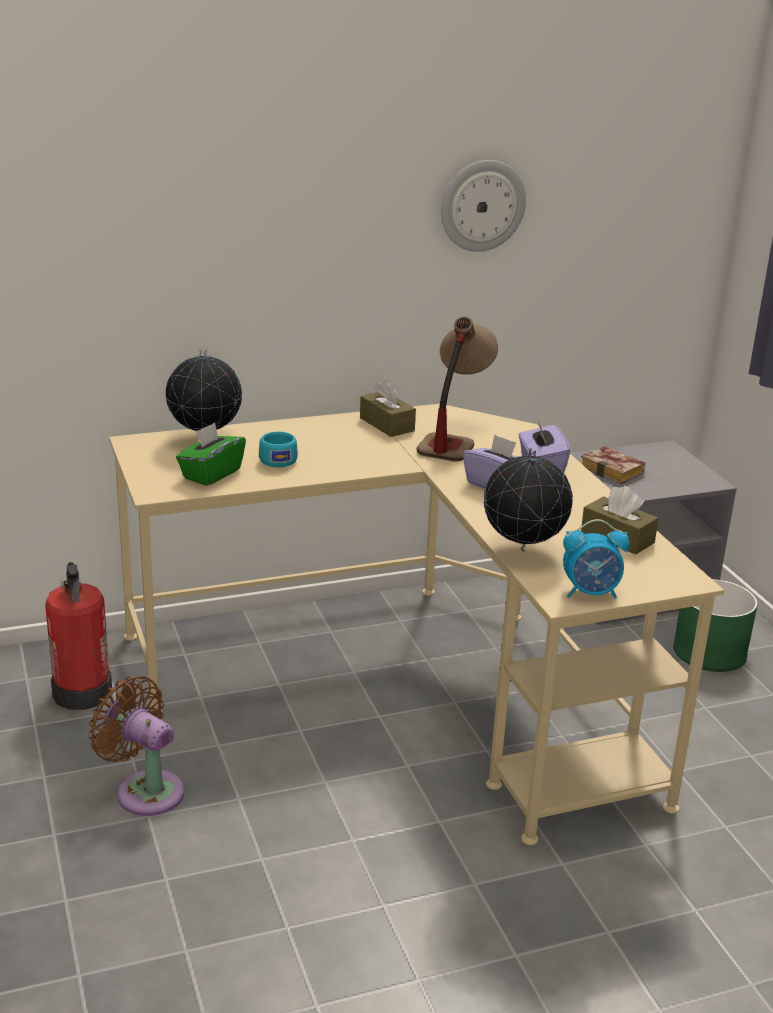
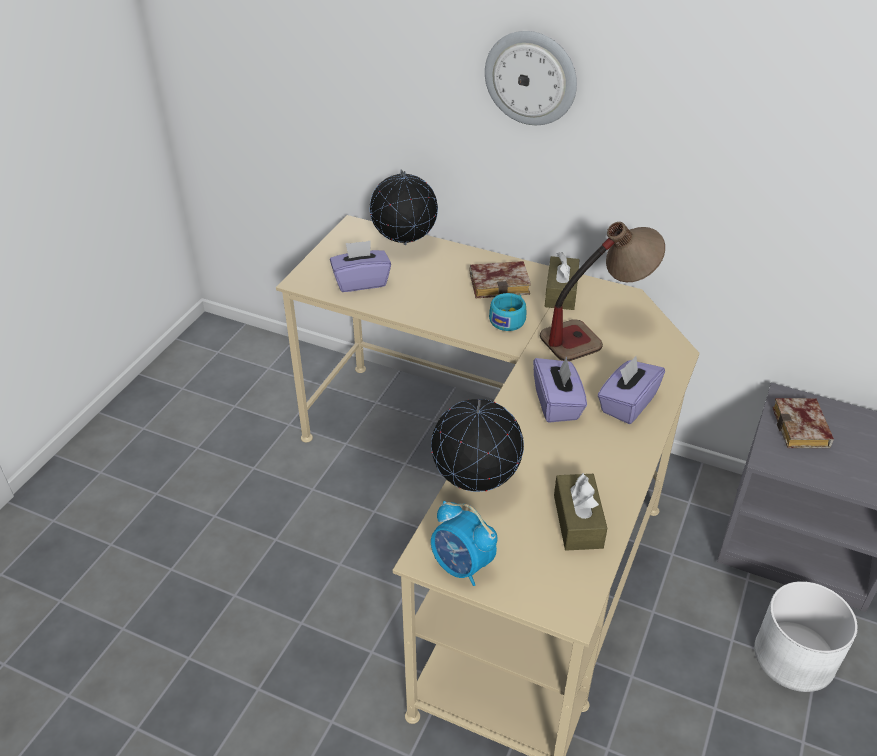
camera: 45 degrees right, 15 degrees up
(82, 692) = (286, 397): fire extinguisher -> none
(145, 790) = (234, 495): brown fan -> none
(211, 474) = (361, 282): green tissue box -> purple tissue box
(277, 459) = (426, 289): turquoise cup -> turquoise cup (509, 319)
(332, 435) = (501, 284): none -> book
(482, 205) = (720, 104): wall clock -> wall clock (531, 78)
(710, 652) = (795, 657): green planter -> white planter

